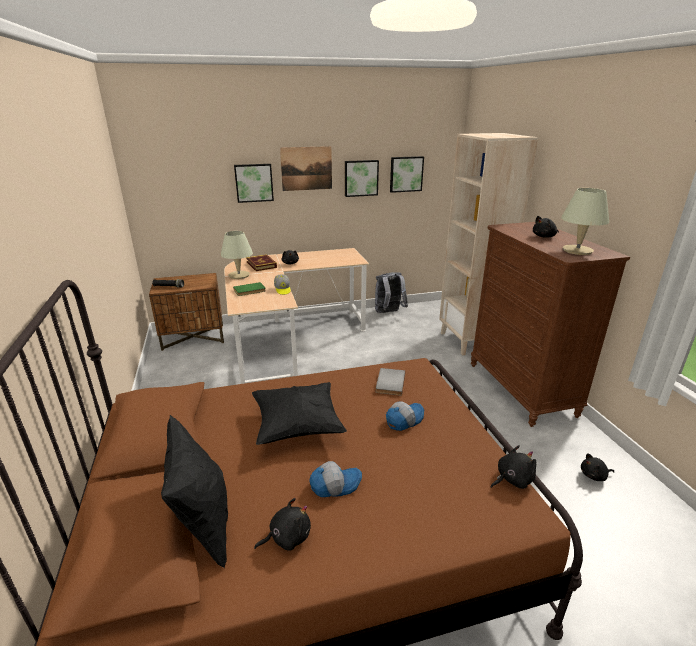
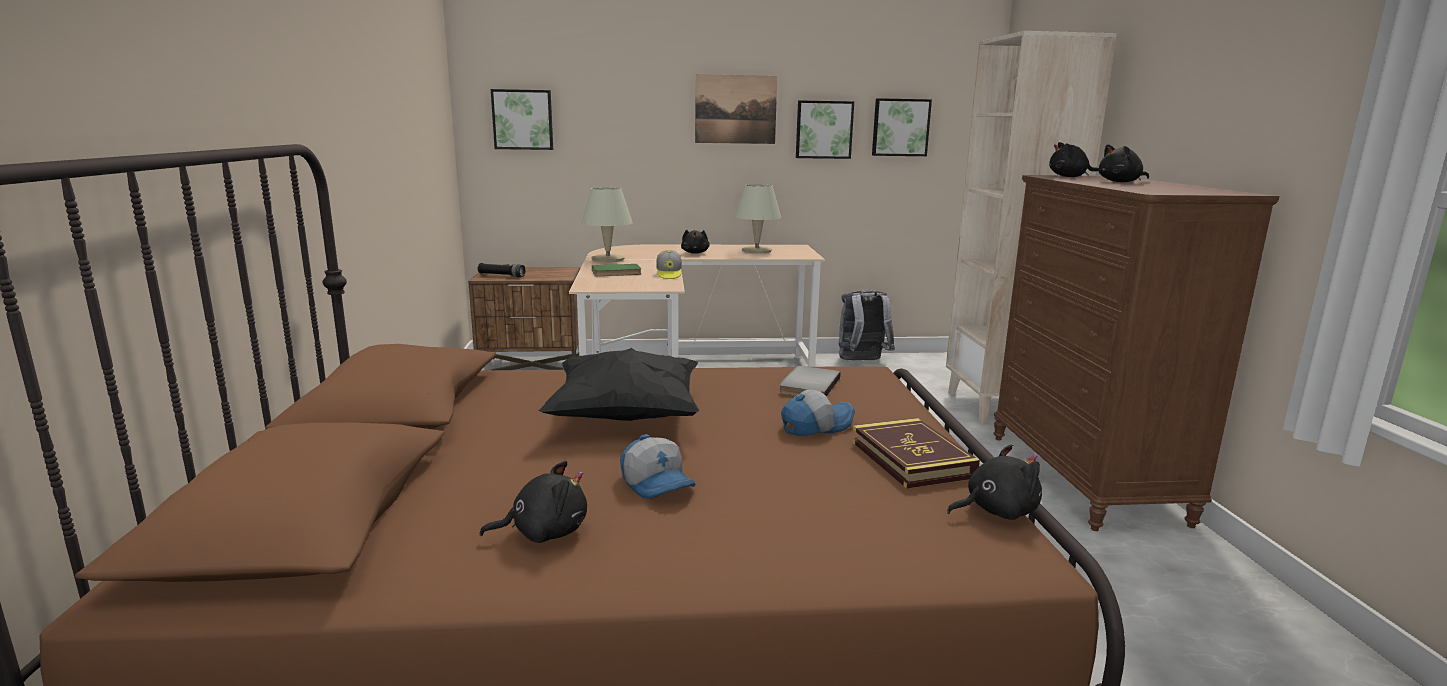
camera: 10 degrees right, 10 degrees down
(204, 525) = (413, 504): black pillow -> none
(254, 182) = (651, 127): picture -> picture (523, 119)
(261, 265) = (648, 252): book -> book (911, 459)
(335, 484) = (658, 484): cap -> cap turned 60 degrees clockwise
(577, 250) = (1176, 189): beige table lamp -> beige table lamp (757, 251)
(594, 476) = (1214, 616): black plush toy -> black plush toy (1070, 177)

